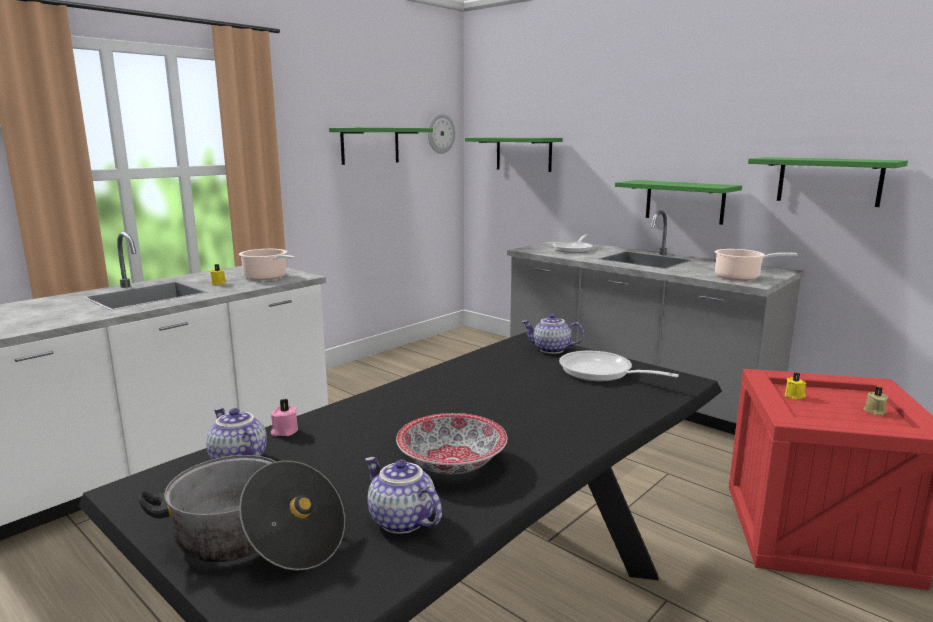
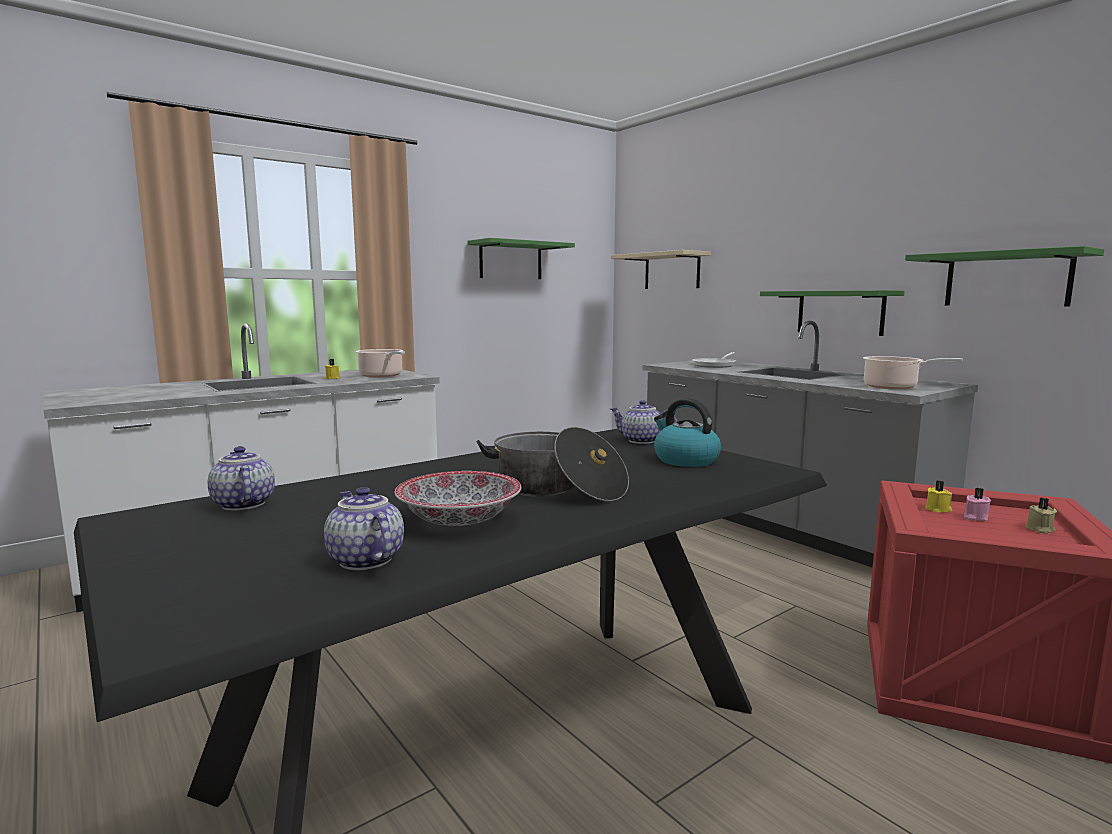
camera: 10 degrees right, 5 degrees down
(255, 540) = (201, 564): cooking pot -> cooking pot (557, 489)
(284, 431) = (308, 486): pink candle -> pink candle (974, 517)
(440, 133) = (588, 253): wall clock -> none
(523, 154) = (672, 271): green shelf -> beige shelf
(601, 373) = (685, 460): frying pan -> kettle

